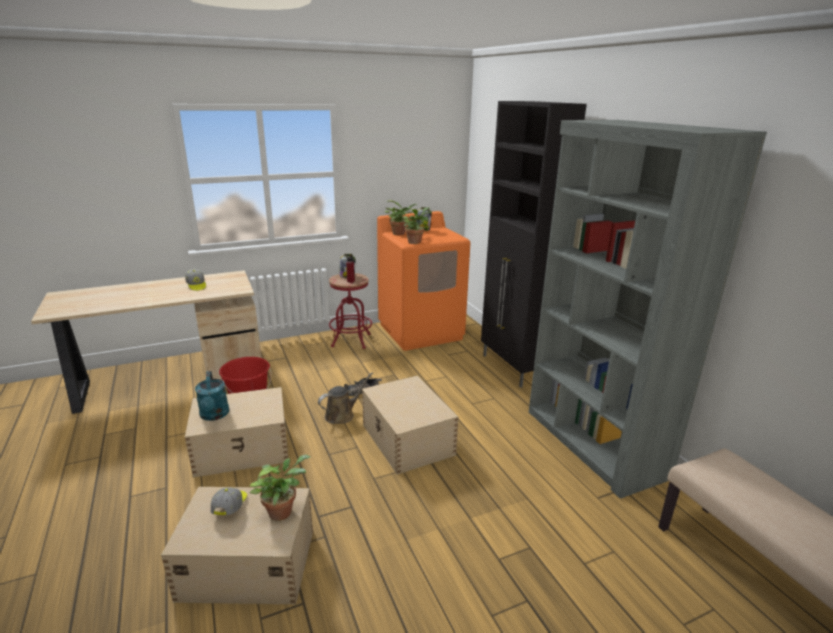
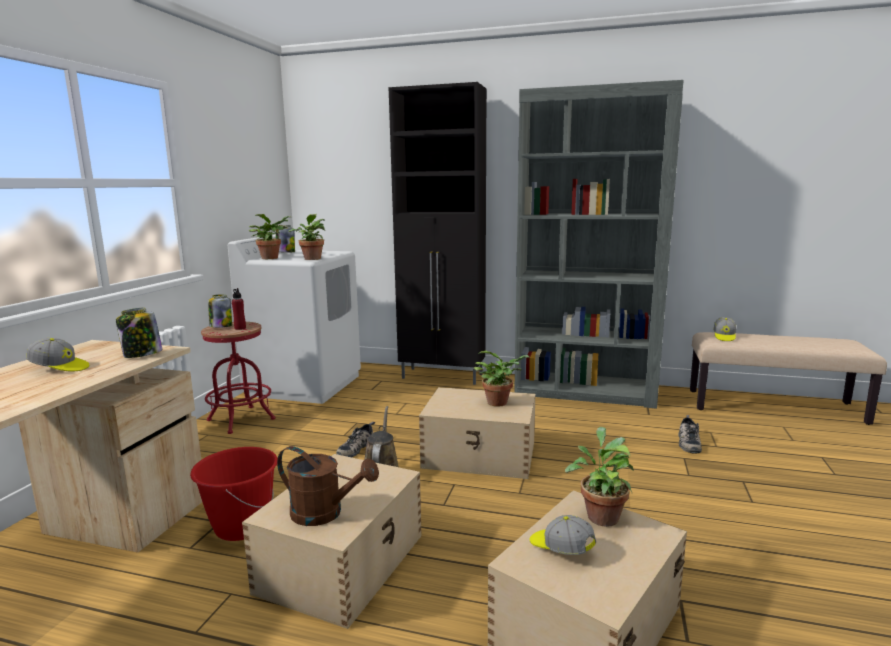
camera: 50 degrees left, 10 degrees down
(214, 415) = (325, 514): turquoise watering can -> brown watering can
(230, 289) = (142, 354): none -> jar
(420, 408) = (500, 402): none -> potted plant
(421, 331) = (305, 385): orange washing machine -> white washing machine
(567, 541) = (687, 442): none -> shoe
(726, 469) = (724, 337): none -> cap

